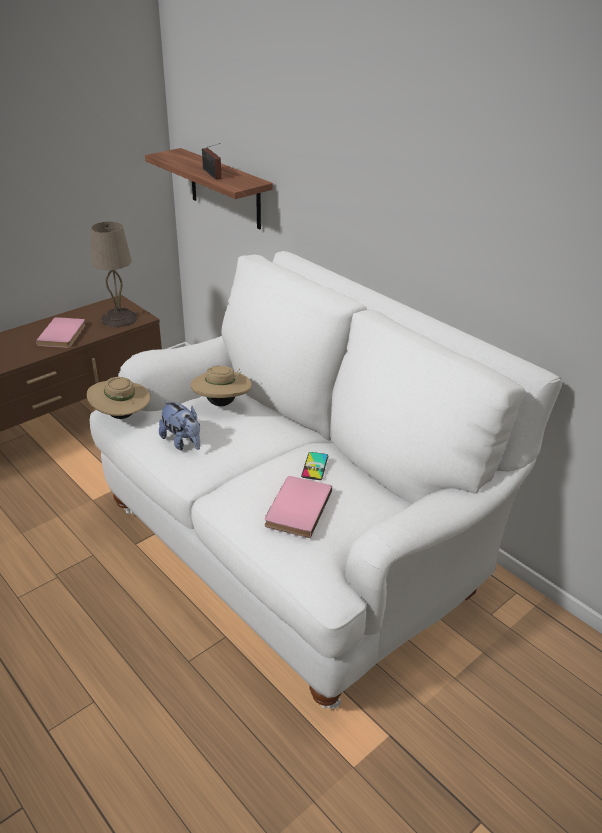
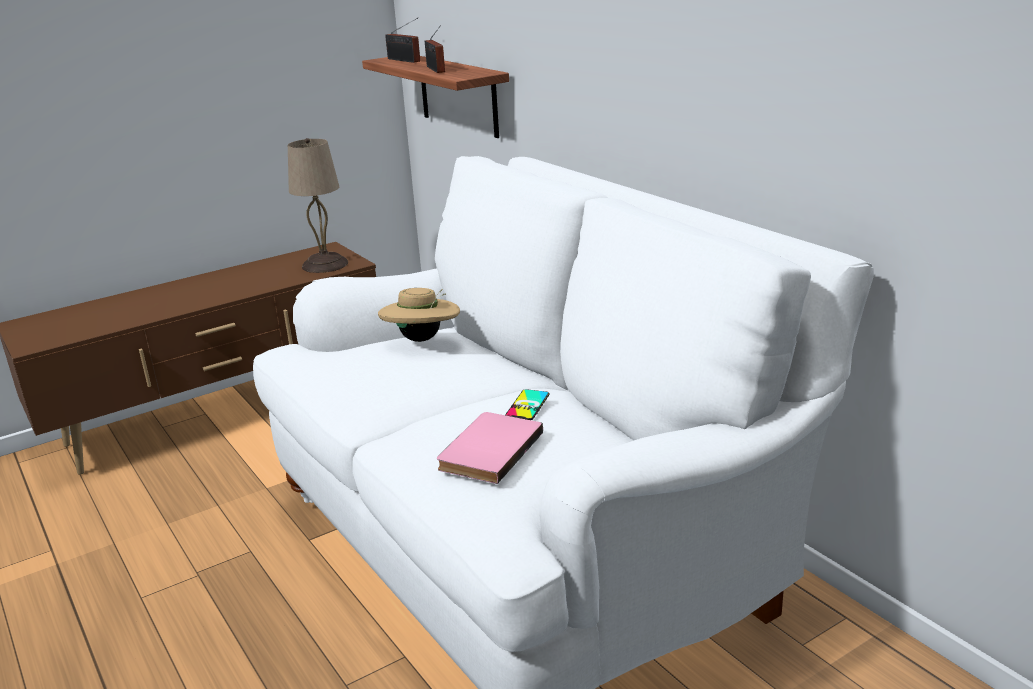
camera: 10 degrees right, 10 degrees down
(64, 334) = (252, 281): pink book -> none
(122, 416) = (290, 355): beige hat -> none
(181, 158) = (405, 60): none -> radio
(182, 442) = (357, 380): plush toy -> none

